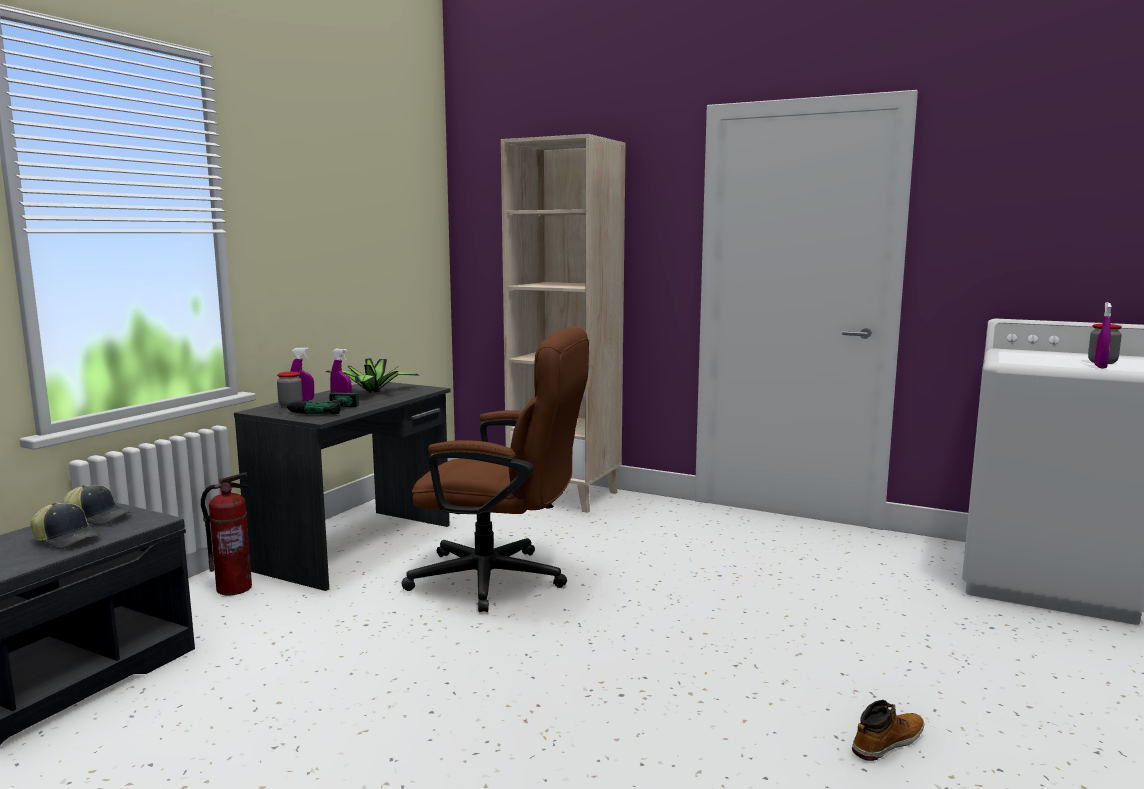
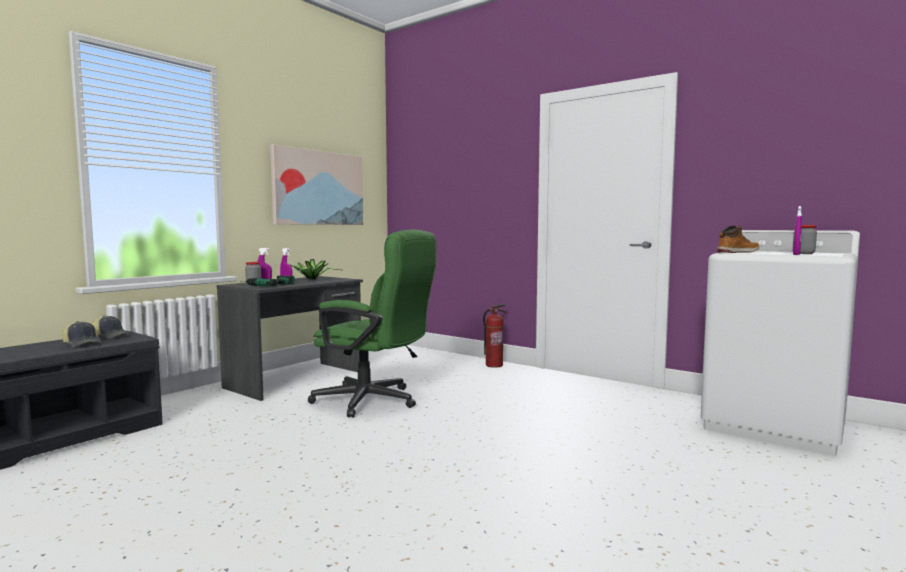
camera: 10 degrees right, 5 degrees down
(234, 588) = (207, 396): fire extinguisher -> fire extinguisher (494, 365)
(359, 240) = (318, 188): none -> picture
(501, 580) = (374, 402): brown office chair -> green office chair
(566, 495) = (449, 360): beige bookcase -> none
(887, 742) = (582, 510): boot -> boot (737, 252)

